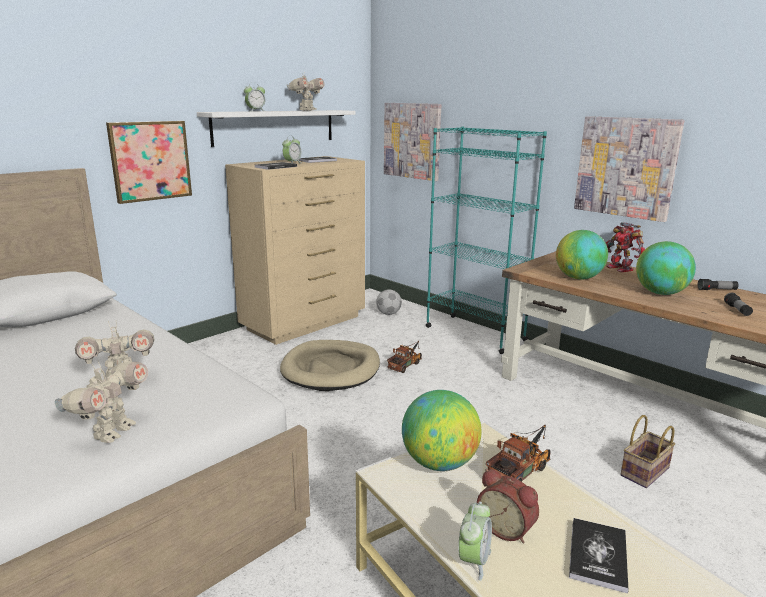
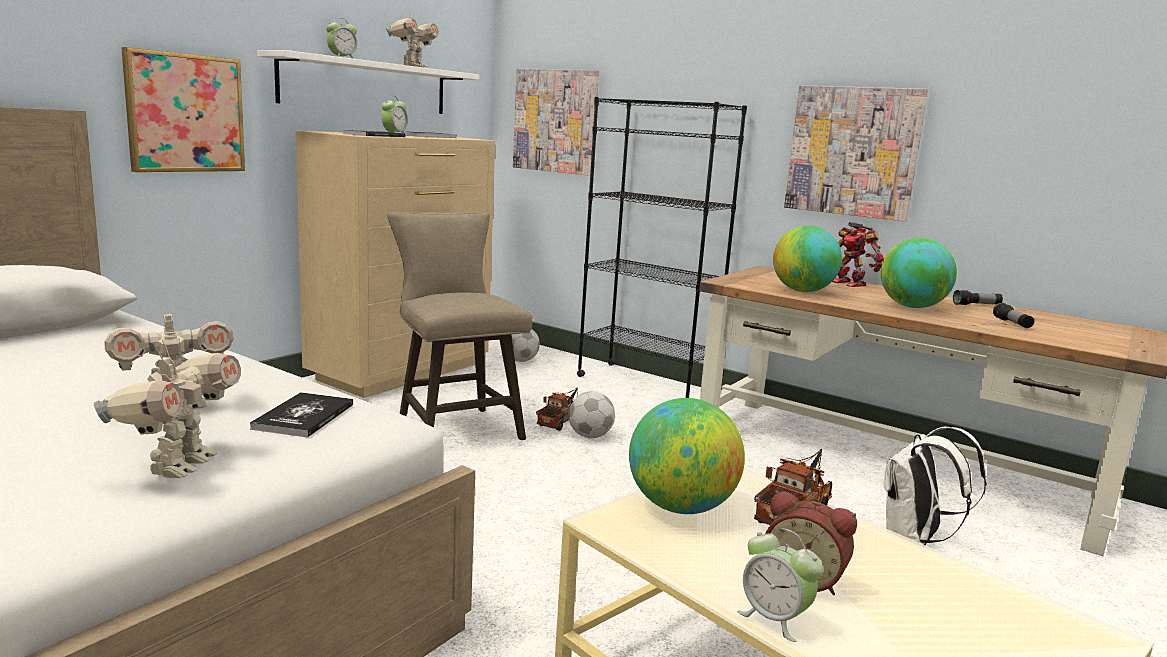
camera: 10 degrees left, 5 degrees down
(331, 369) = (454, 427): beige dog bed -> beige stool
(424, 377) = (590, 436): none -> football
(473, 561) = (774, 619): alarm clock -> alarm clock turned 120 degrees clockwise
(474, 333) = (646, 384): turquoise bookcase -> black bookcase
(598, 555) = (937, 603): book -> book (304, 416)
(645, 473) = (914, 540): basket -> white backpack

